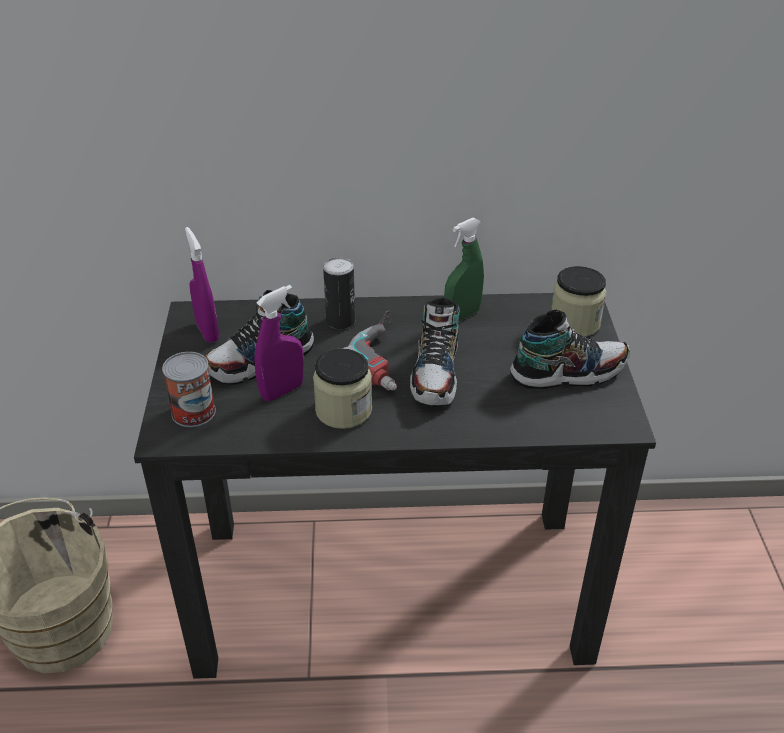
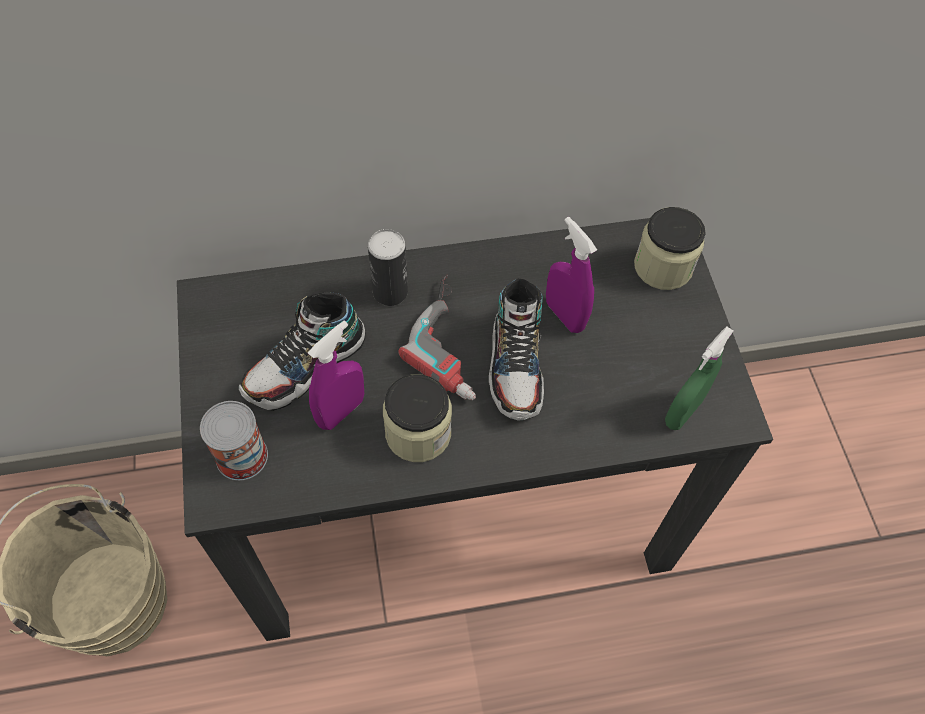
camera: 10 degrees left, 20 degrees up
(207, 331) = (232, 326): purple spray bottle -> purple spray bottle (564, 315)
(462, 315) = (532, 268): green spray bottle -> green spray bottle (683, 411)
(568, 372) = (665, 345): shoe -> none

